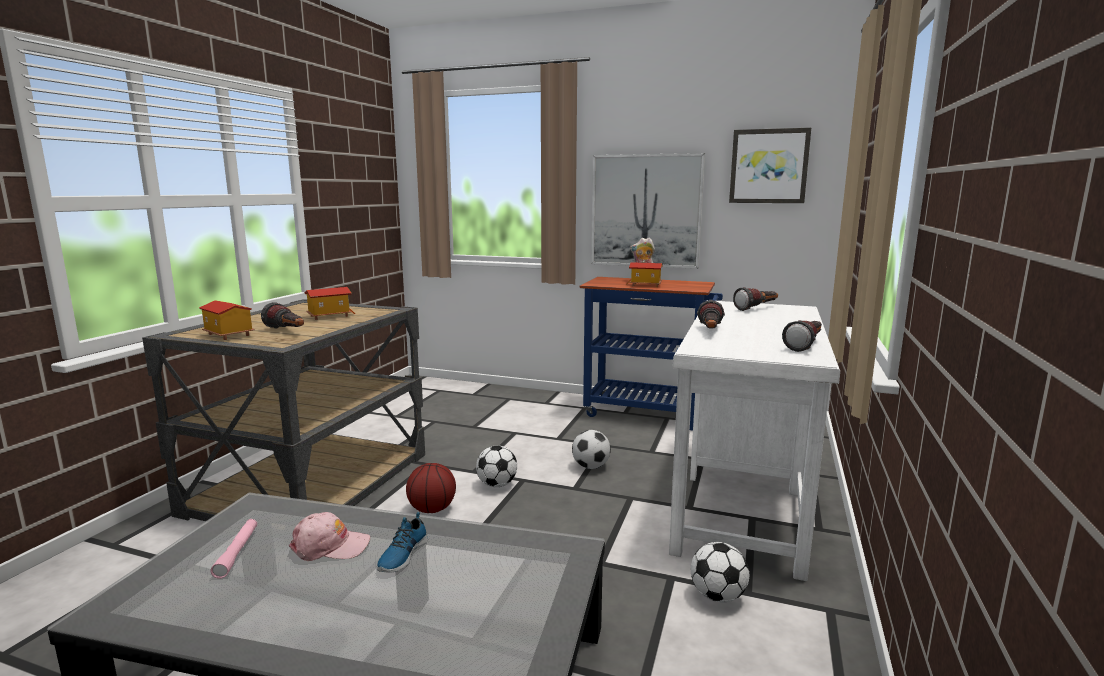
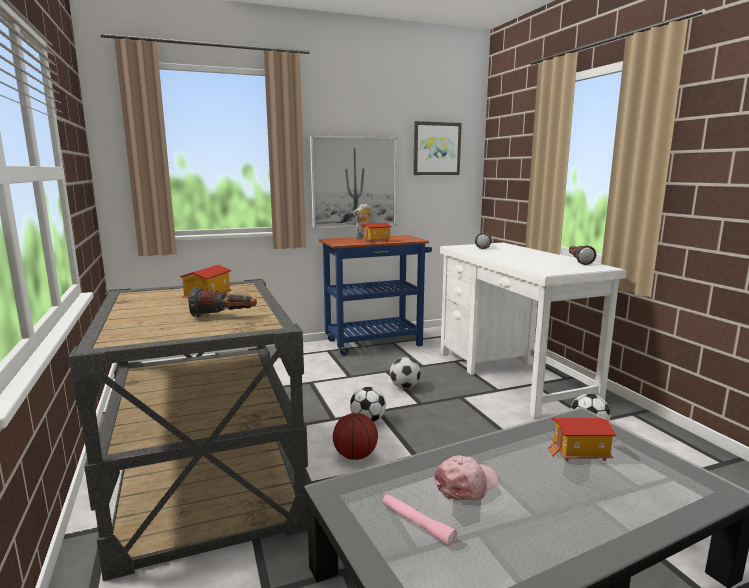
camera: 40 degrees left, 0 degrees up
(227, 335) = (175, 331): toy house -> toy house (580, 454)
(402, 555) = (519, 465): shoe -> none
(710, 331) = (514, 262): flashlight -> none

